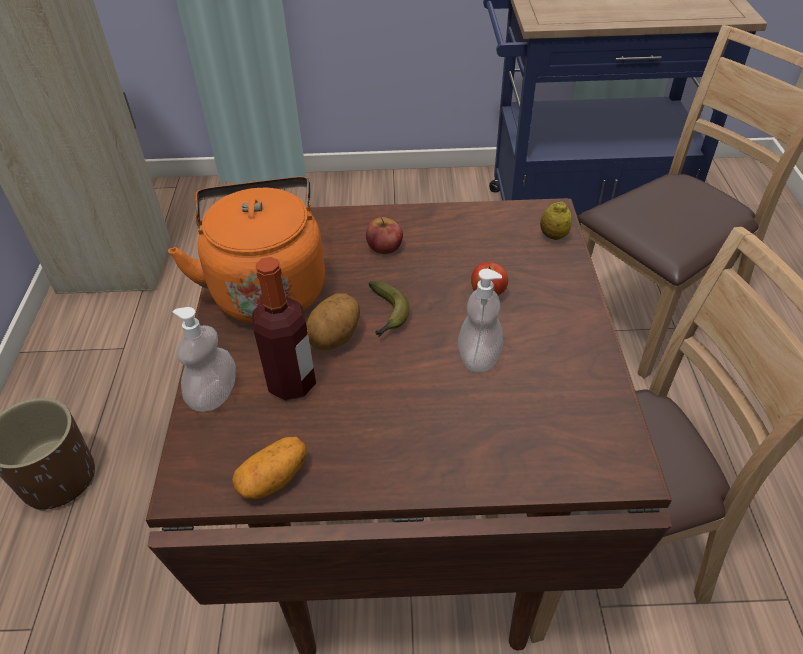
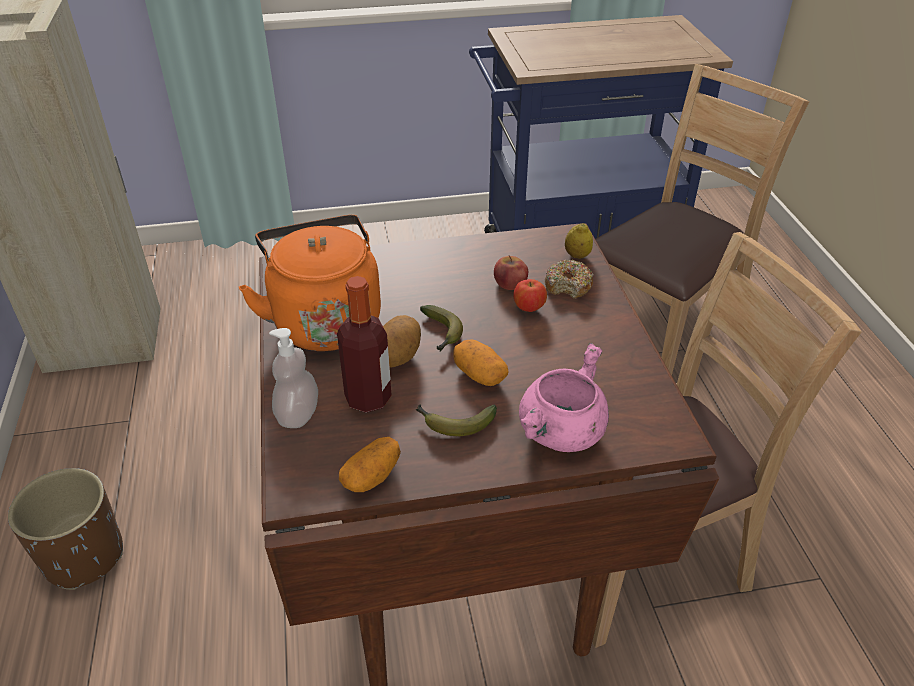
camera: 10 degrees left, 5 degrees down
(377, 424) = (454, 423): none -> banana
(384, 246) = (425, 276): apple -> apple (510, 283)
(417, 368) = (479, 375): none -> potato
(479, 357) = (532, 361): soap dispenser -> none
(494, 450) = (561, 433): none -> pink cooking pot
(537, 270) = (568, 286): none -> donut

